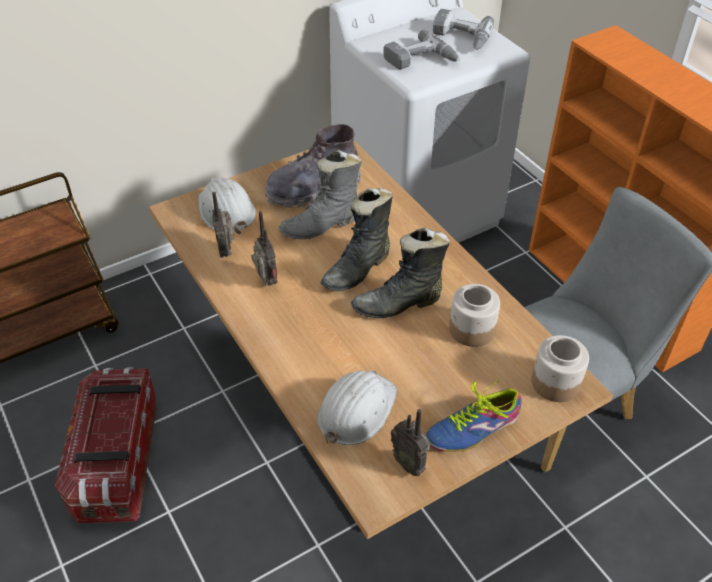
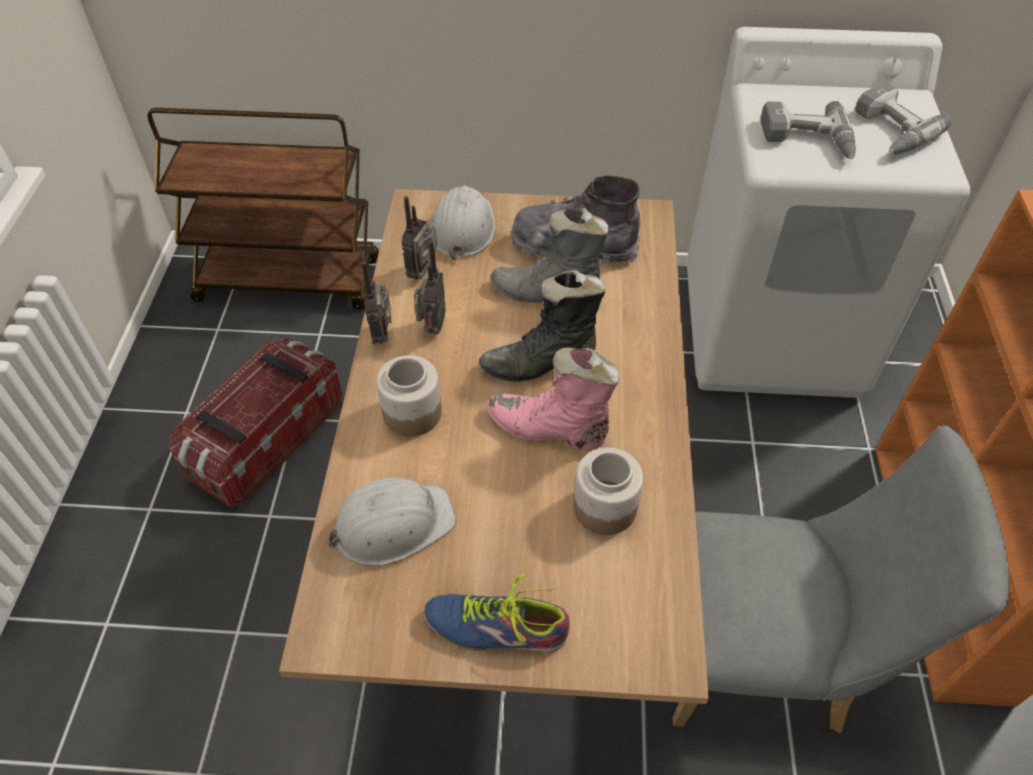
camera: 35 degrees right, 5 degrees up
(399, 304) = (549, 429): black boot -> pink boot
(409, 463) = (391, 622): radio -> radio (383, 335)
(555, 383) = (645, 635): jar -> jar (411, 413)

